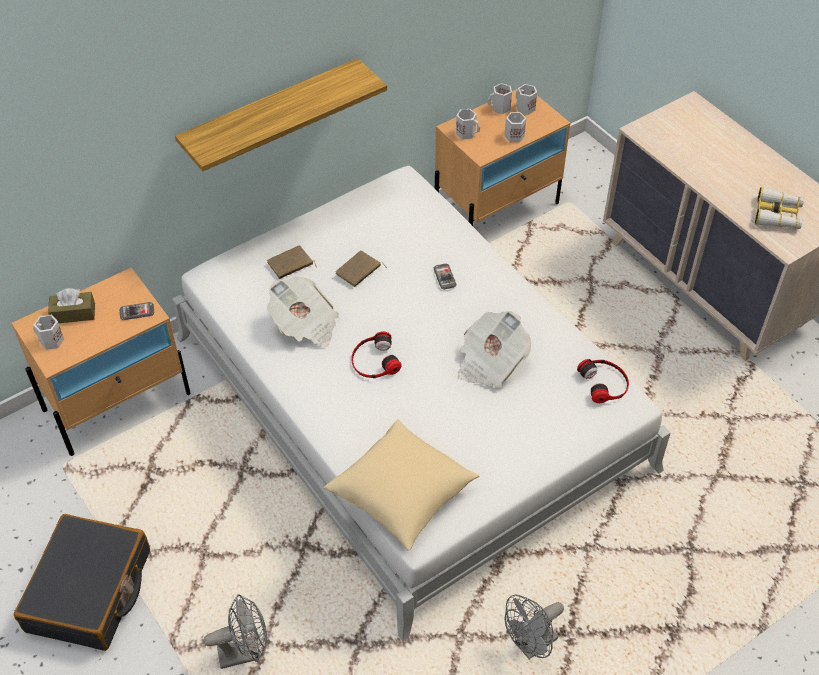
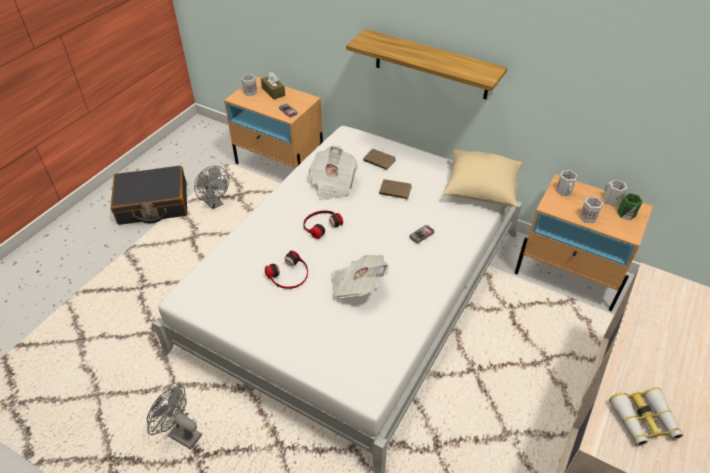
camera: 65 degrees right, 5 degrees down
(245, 652) = (132, 281): grey fan -> grey fan (215, 204)
(402, 495) = (214, 278): beige pillow -> beige pillow (481, 189)
(524, 108) = (625, 213): white mug -> green mug
(604, 383) = (380, 365): headphones -> headphones (289, 275)

